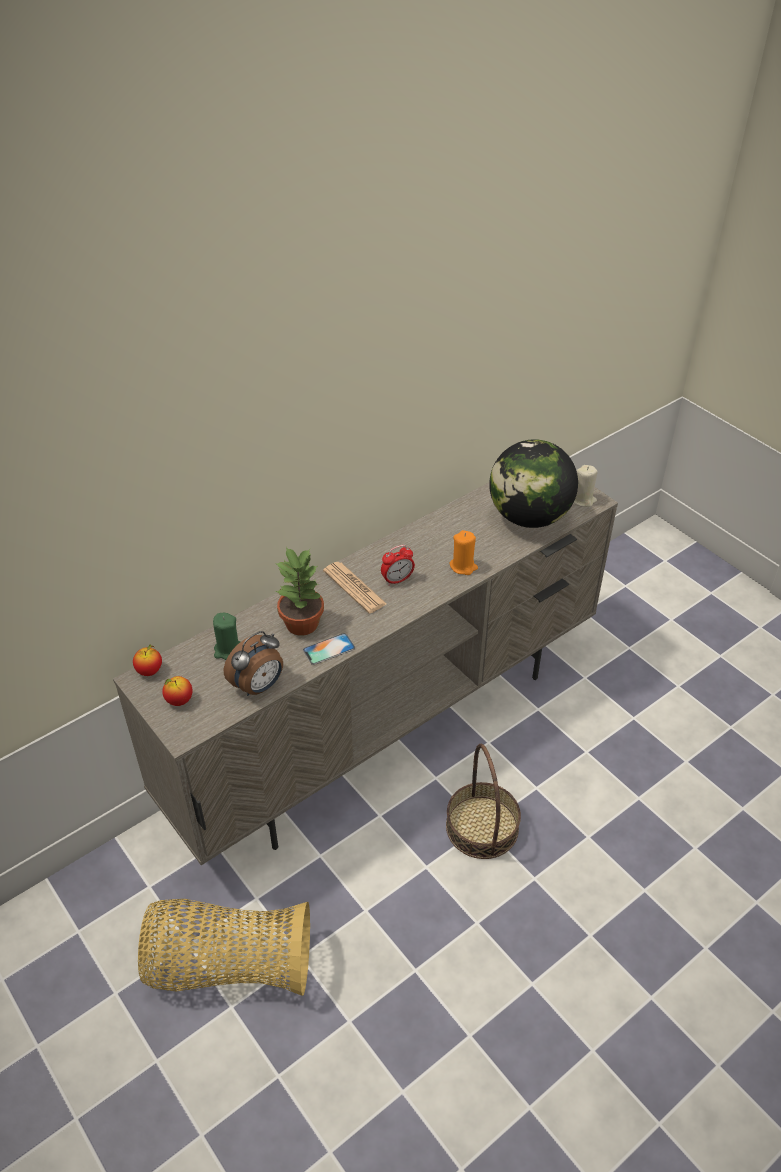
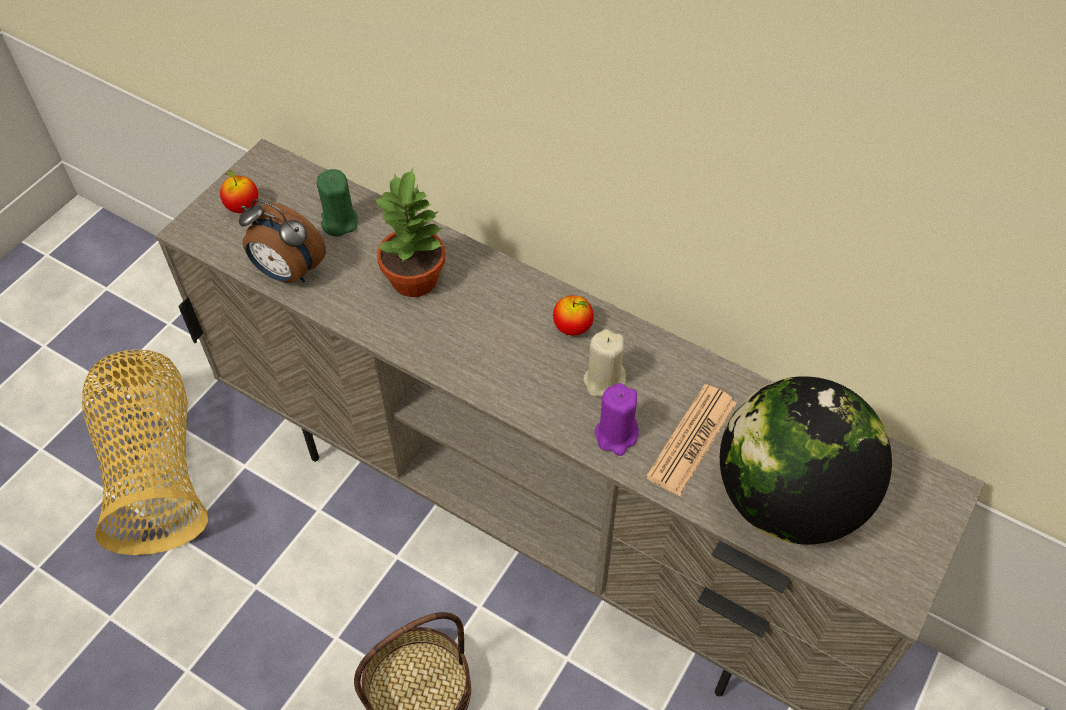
camera: 70 degrees right, 10 degrees up
(150, 671) = (281, 164): apple -> apple (572, 328)
(329, 649) = (377, 323): phone -> none
(354, 588) = (508, 314): newspaper -> newspaper (692, 440)
(397, 580) = (547, 359): alarm clock -> none
(463, 566) = (616, 435): orange candle -> purple candle
(583, 500) = (886, 575): beige candle -> beige candle (604, 381)

